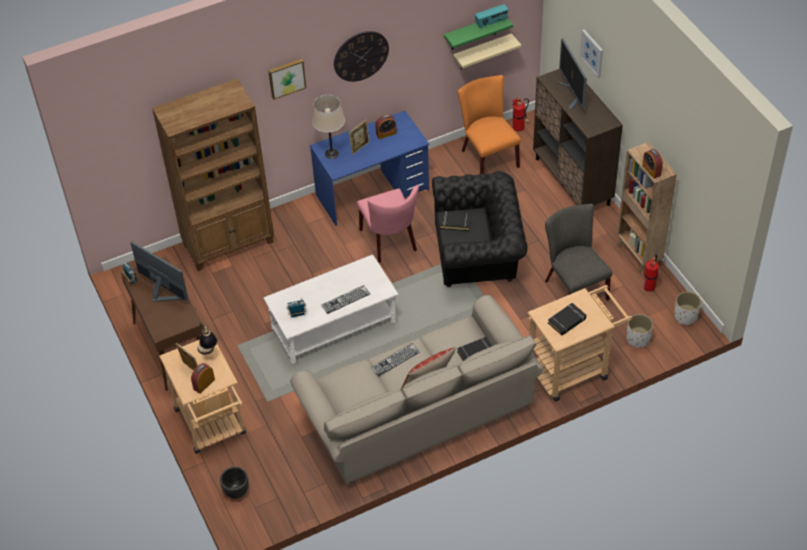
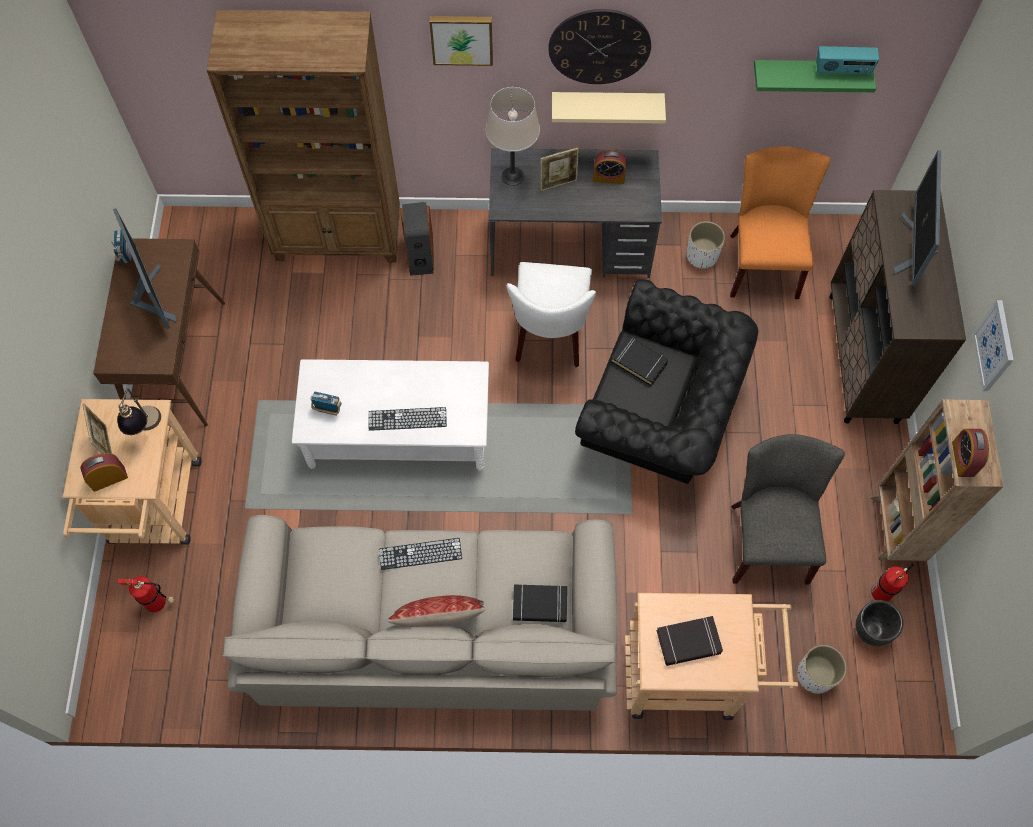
camera: 25 degrees right, 15 degrees up
(236, 492) = (123, 631): black planter -> black planter (870, 630)
(285, 232) = (420, 254): none -> speaker
(372, 193) = (570, 246): blue desk -> grey desk
(390, 242) = (550, 336): pink chair -> white chair
(482, 52) = (814, 109): beige shelf -> beige shelf (606, 105)
(519, 128) = (833, 235): fire extinguisher -> fire extinguisher (159, 603)
(592, 53) = (978, 197): picture -> picture (995, 346)
(685, 317) = (910, 673): white planter -> white planter (702, 256)

